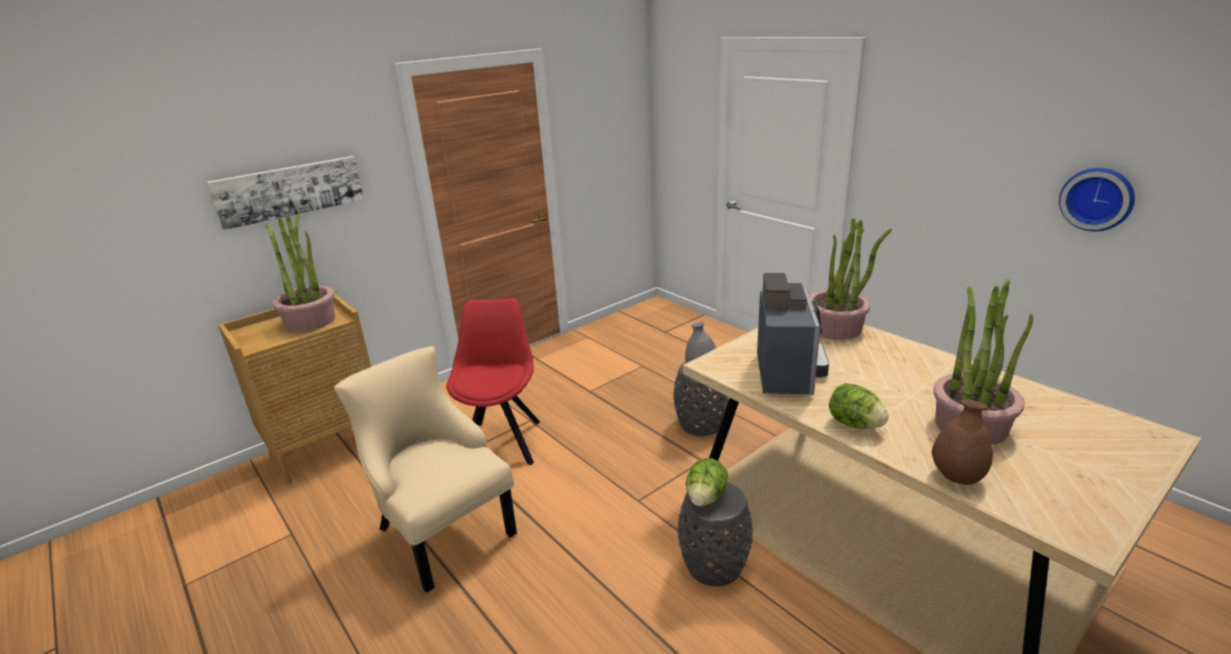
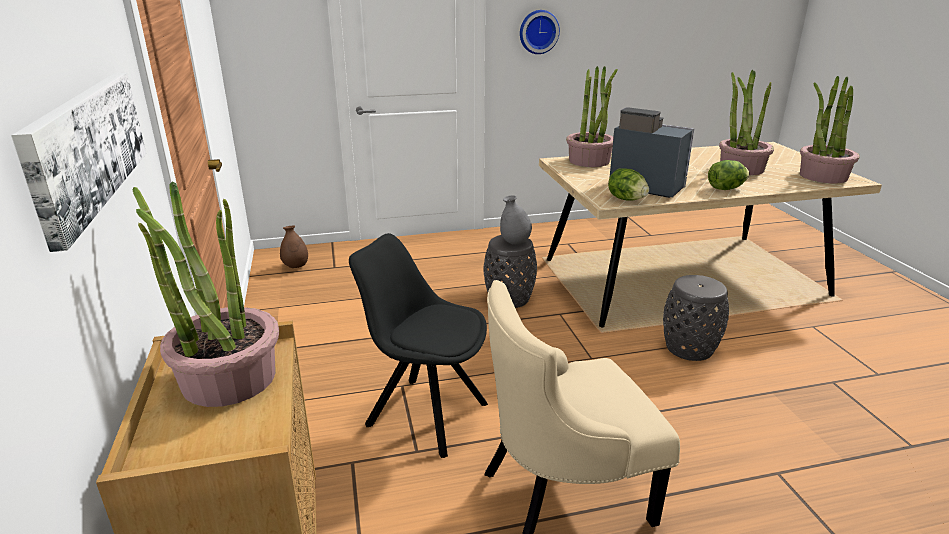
camera: 65 degrees left, 0 degrees up
(502, 442) = (426, 414): red chair -> black chair
(706, 497) = (698, 288): lettuce -> lettuce (626, 199)
(957, 476) = (793, 184): brown vase -> brown vase (296, 266)
(1052, 503) = (822, 176): none -> potted plant
(1097, 198) = (652, 37): wall clock -> wall clock (538, 31)

